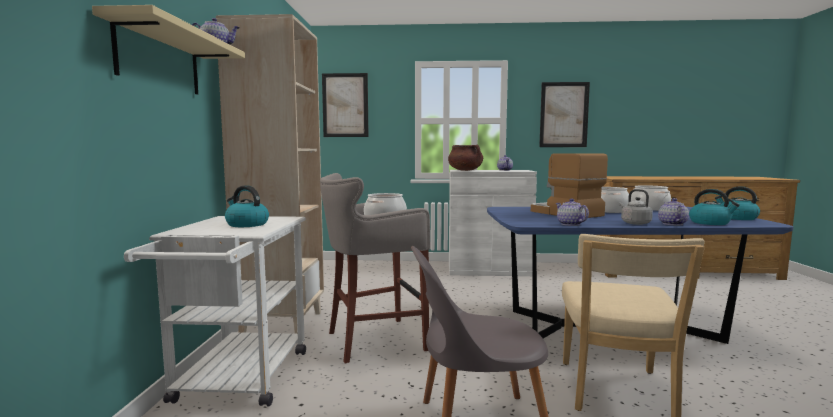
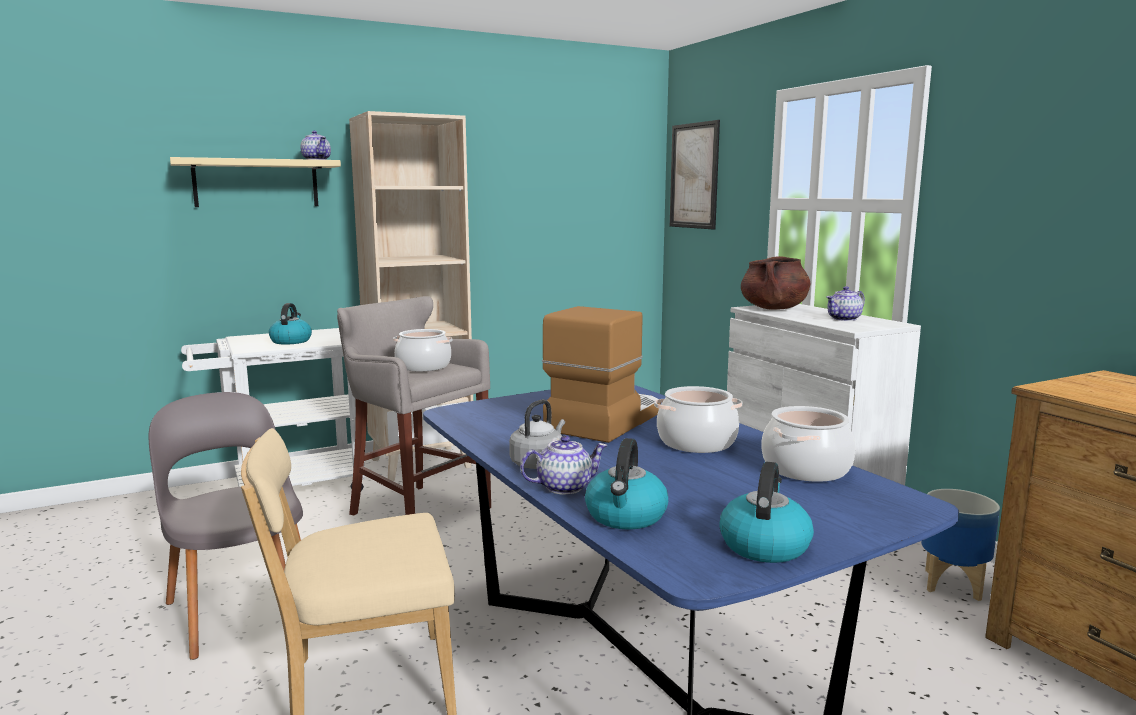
camera: 60 degrees right, 5 degrees up
(564, 115) = (1046, 194): picture -> none
(568, 270) = (953, 585): none -> planter
(570, 224) = (476, 431): teapot -> none

